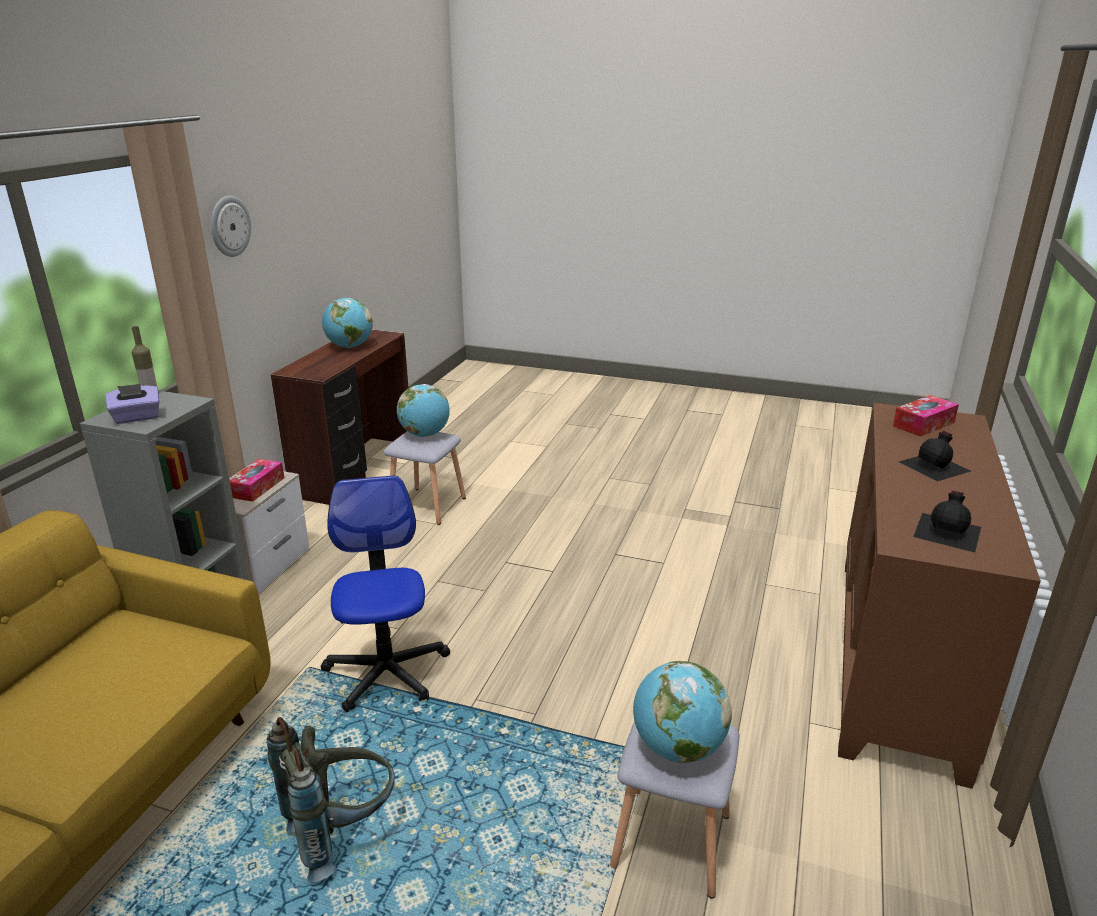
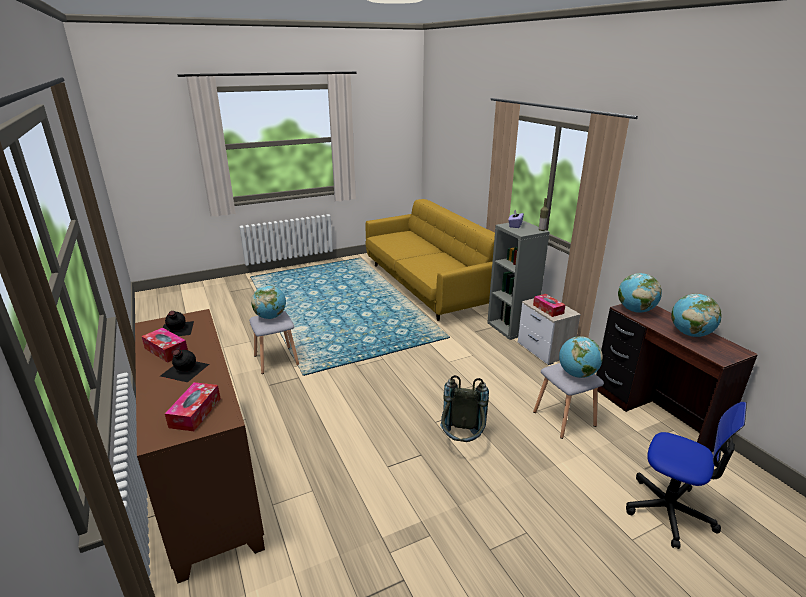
camera: 135 degrees right, 0 degrees up
(229, 226) = (656, 193): wall clock -> none
(318, 370) = (635, 310): none -> globe
(342, 831) = (369, 320): grey backpack -> grey backpack (461, 442)
(386, 672) = (425, 349): office chair -> office chair (669, 511)
(964, 501) = (166, 350): none -> tissue box

